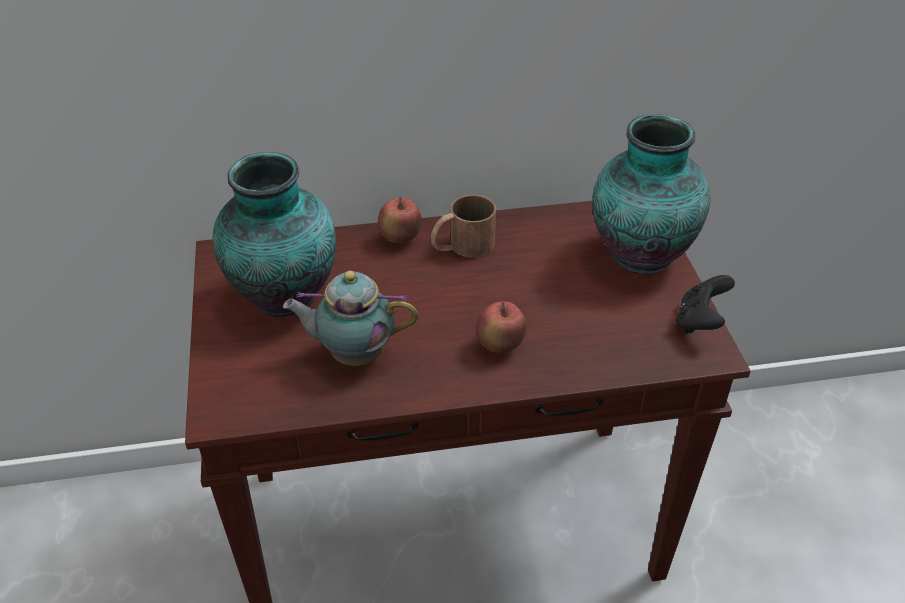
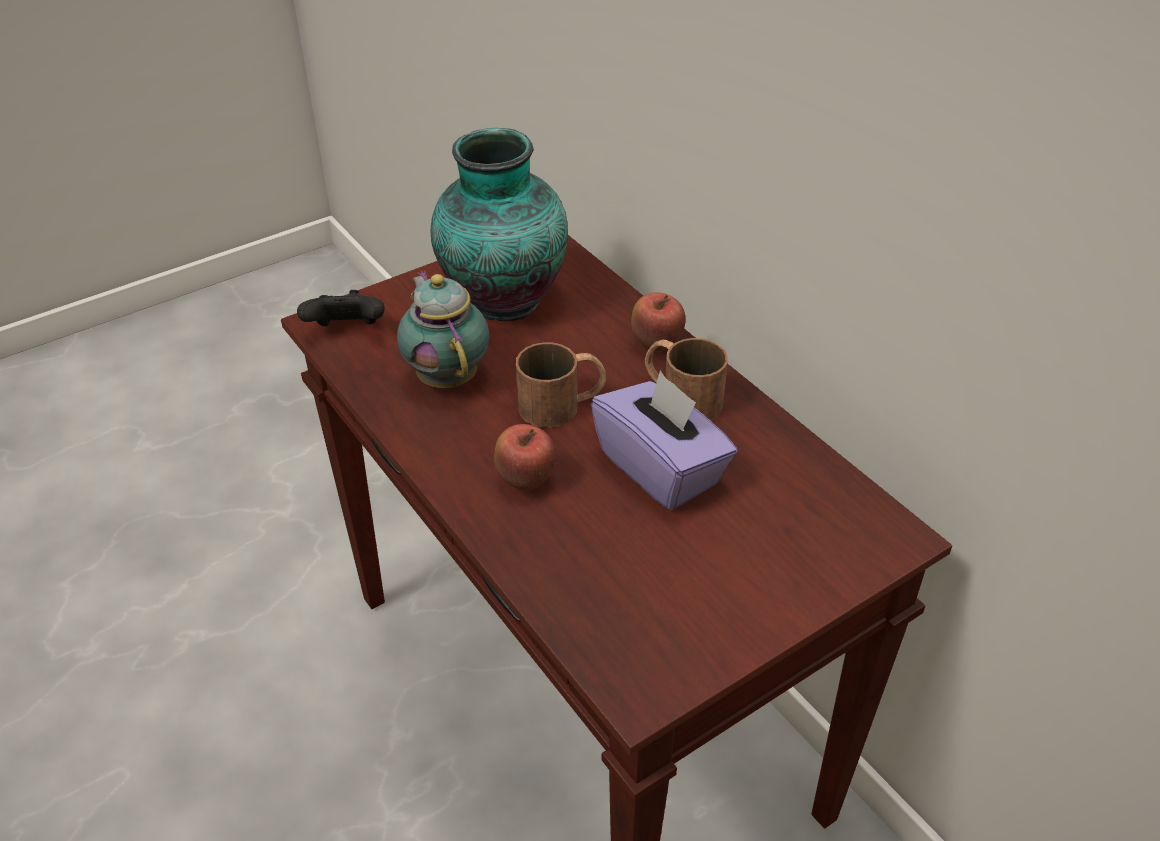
camera: 65 degrees right, 0 degrees up
(431, 303) = (562, 404): none -> brown mug
(527, 279) = (661, 468): none -> purple tissue box
(638, 255) = (792, 563): vase -> none
(700, 322) = (695, 664): black game controller -> black game controller (347, 331)

